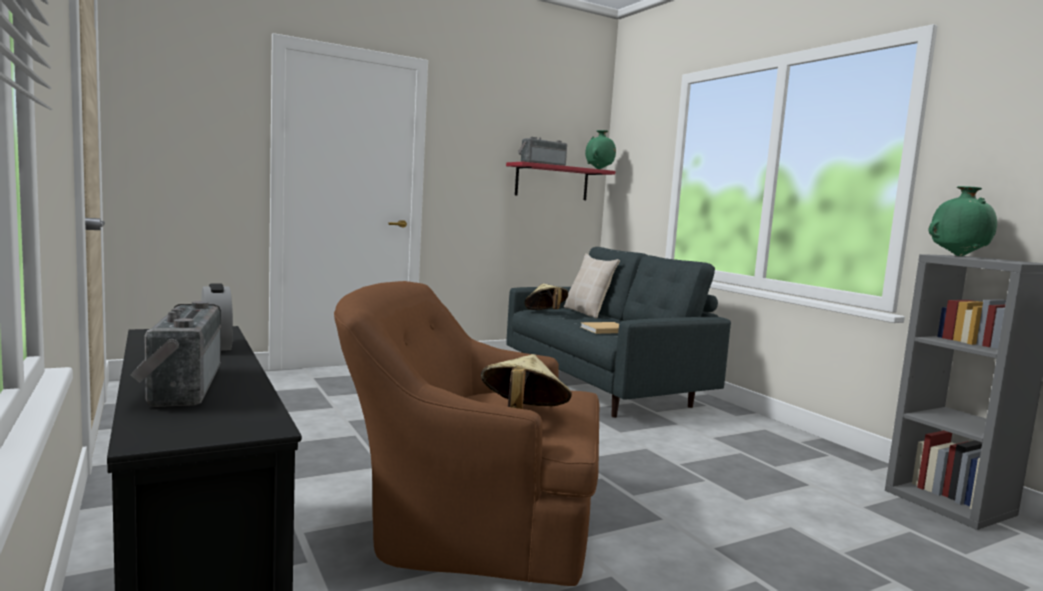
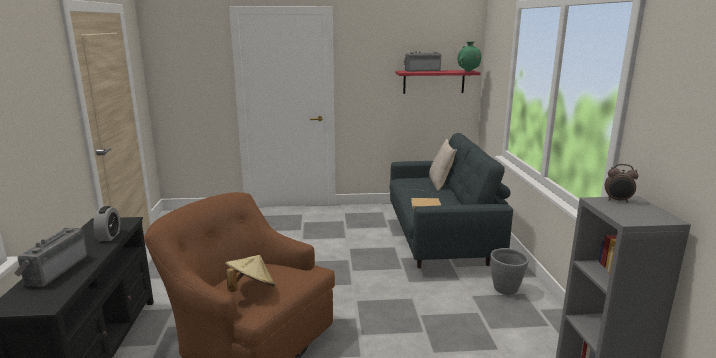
camera: 25 degrees right, 10 degrees up
(545, 313) = (407, 183): beige hat -> none
(742, 428) = (506, 290): none -> grey planter
(958, 256) = (618, 201): green vase -> alarm clock

